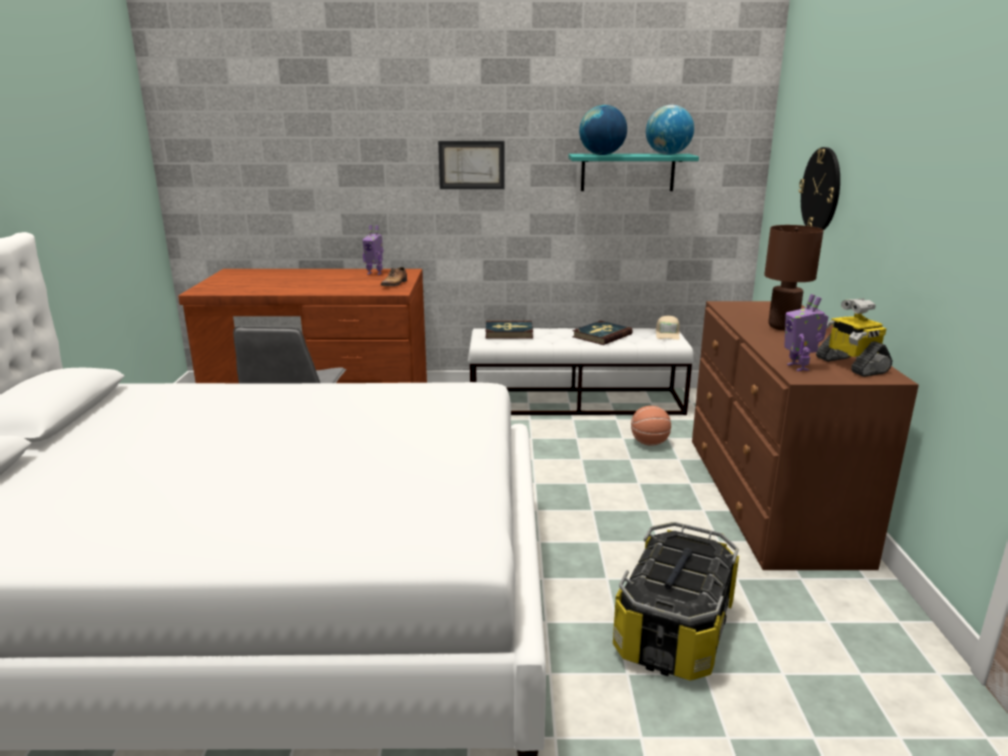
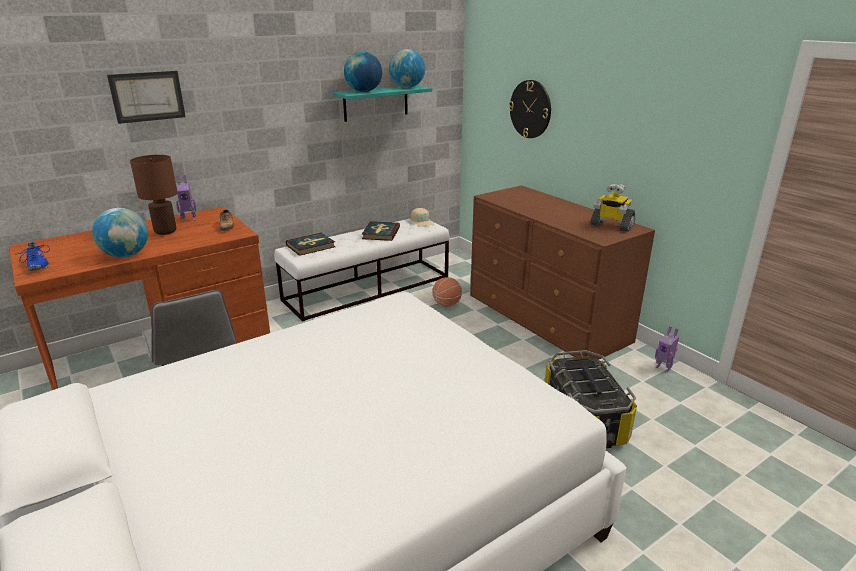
camera: 35 degrees left, 5 degrees up
(214, 285) = (37, 265): none -> blue shoe
(281, 290) = (126, 255): none -> globe
(471, 165) = (256, 109): picture -> picture (147, 96)
(782, 328) = (544, 207): brown table lamp -> brown table lamp (165, 233)
(799, 367) = (591, 233): toy robot -> toy robot (663, 368)

